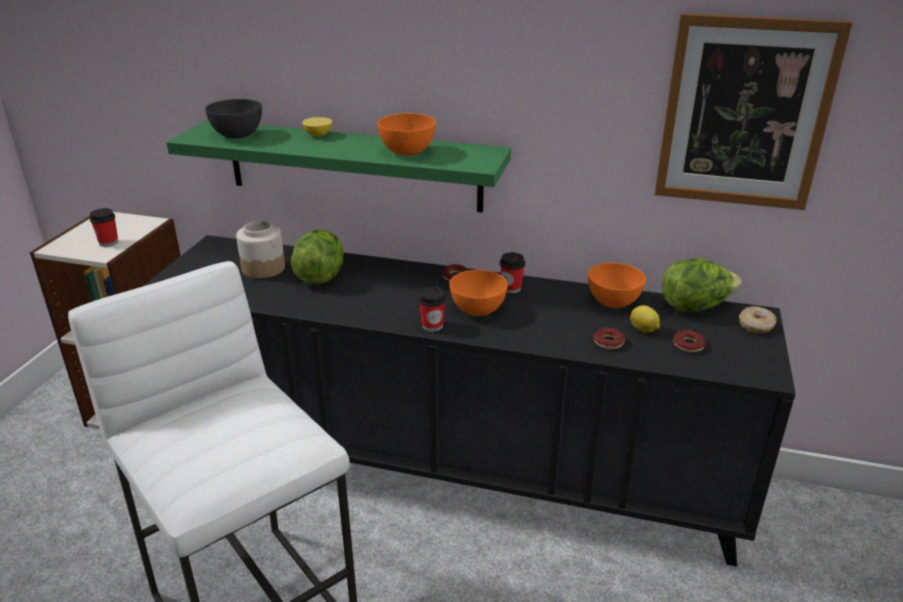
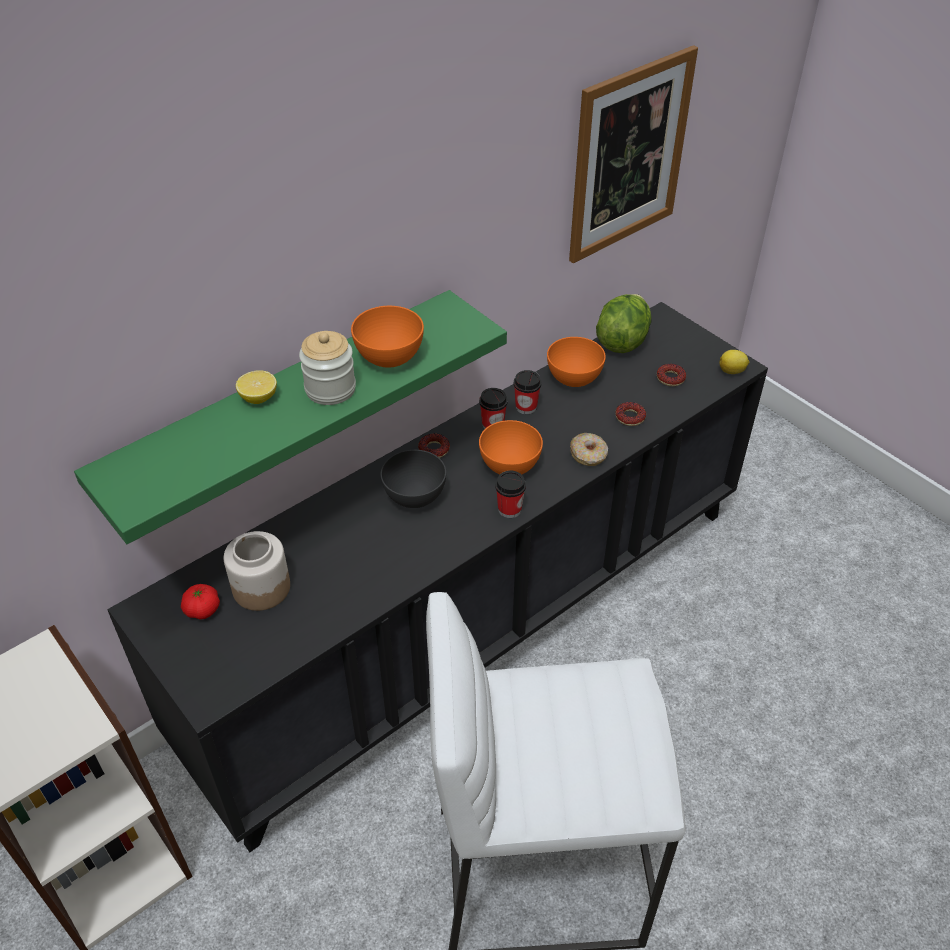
camera: 55 degrees left, 15 degrees up
(108, 242) = (54, 715): cup -> cup (526, 407)
(229, 259) = (202, 610): none -> tomato
(238, 135) = (179, 461): grey bowl -> grey bowl (415, 496)
(320, 276) = (331, 547): lettuce -> none
(351, 147) = (330, 389): none -> jar
(643, 330) = (630, 388): lemon -> lemon (732, 371)
(756, 326) = (675, 329): donut -> donut (588, 455)

